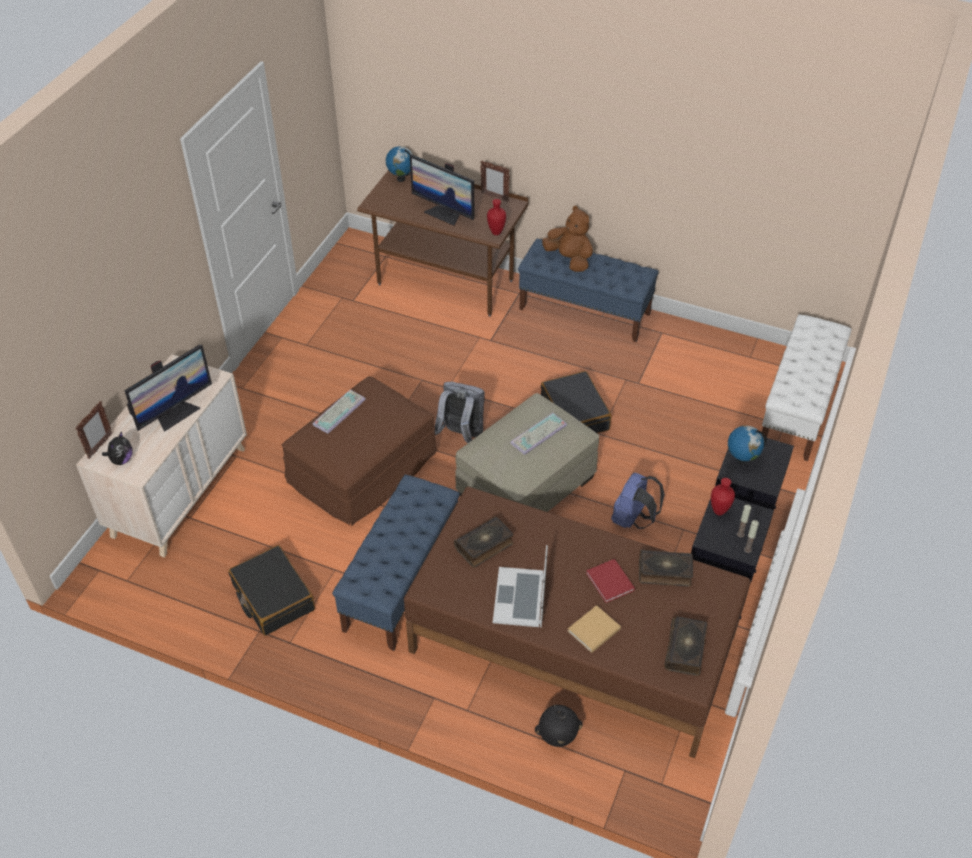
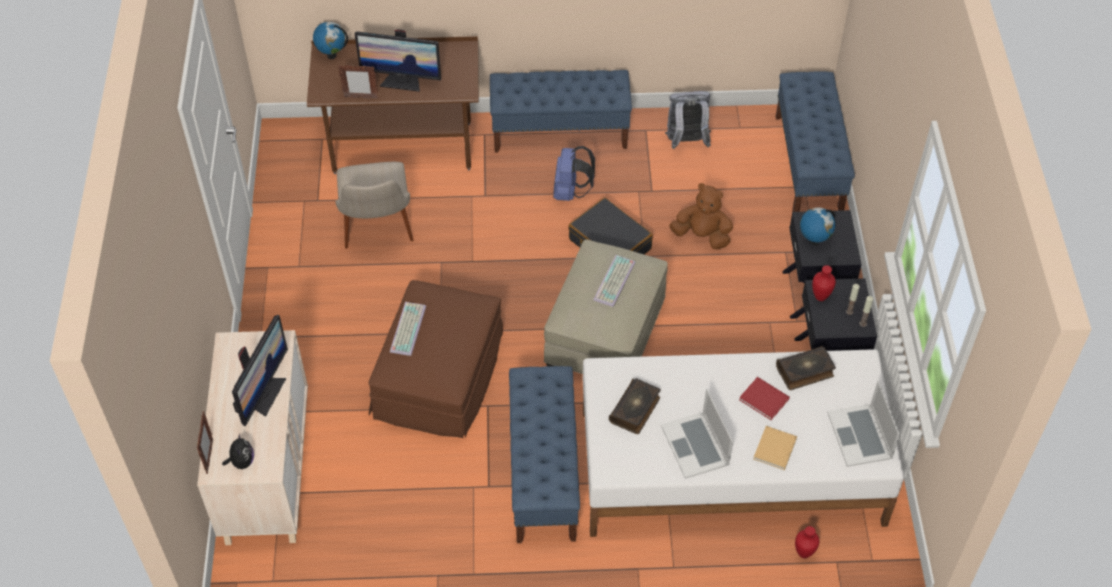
camera: 25 degrees left, 5 degrees up
(273, 597) = (430, 538): black suitcase -> none
(384, 341) = (378, 234): none -> beige chair
(461, 434) = (514, 305): grey backpack -> grey backpack (686, 142)
(494, 197) = (441, 46): picture frame -> picture frame (360, 97)
(496, 232) = (467, 85): red vase -> red vase (803, 553)
(557, 736) = (764, 557): black vase -> none
(569, 259) = (537, 87): brown plush toy -> brown plush toy (702, 236)
(573, 643) = (732, 468): brown bed -> white bed
(633, 519) = (720, 329): blue backpack -> blue backpack (571, 192)
(685, 650) = (860, 435): book -> laptop
(798, 408) = (808, 165): white bench -> blue bench

